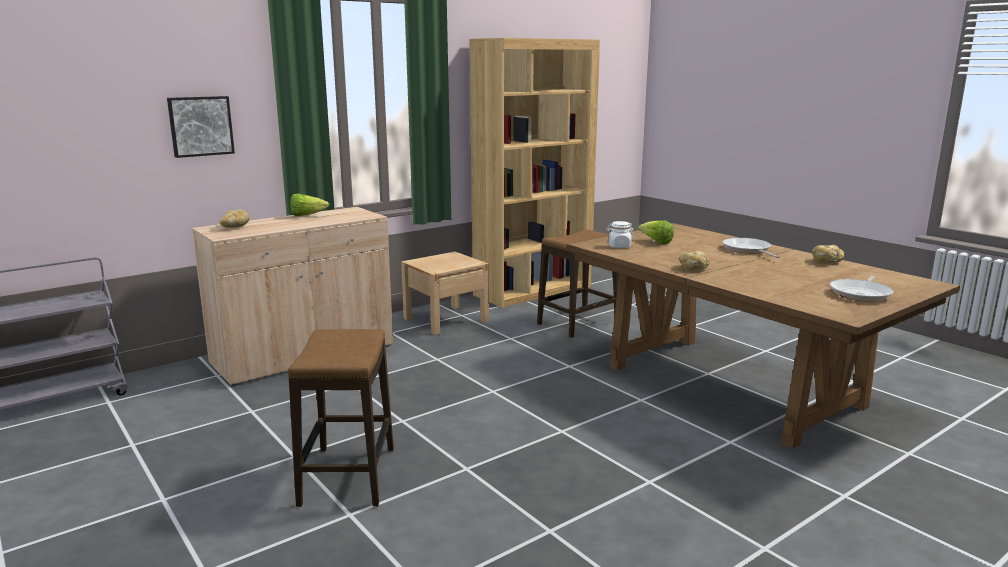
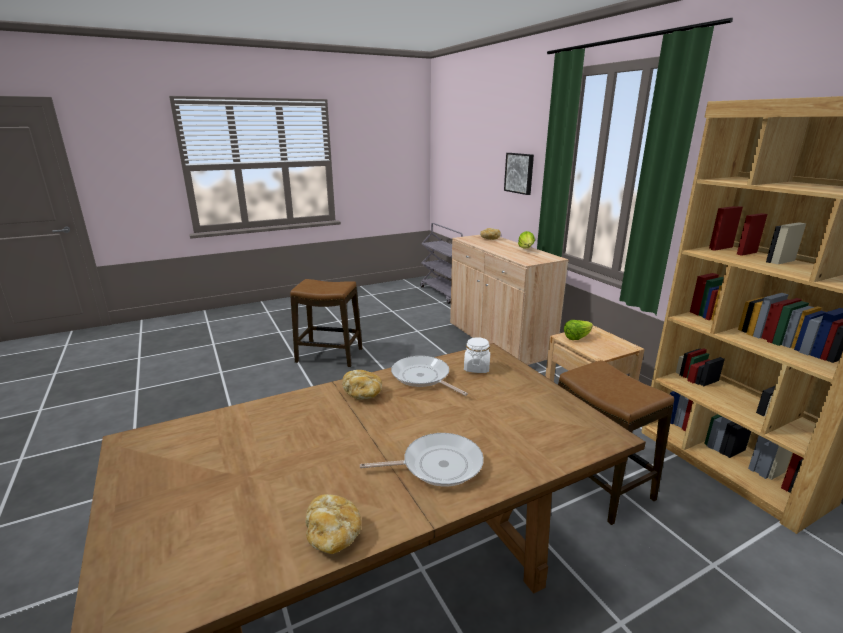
camera: 100 degrees right, 5 degrees up
(656, 242) = (497, 396): lettuce -> lettuce (577, 337)
(861, 293) = (171, 491): frying pan -> frying pan (423, 377)

